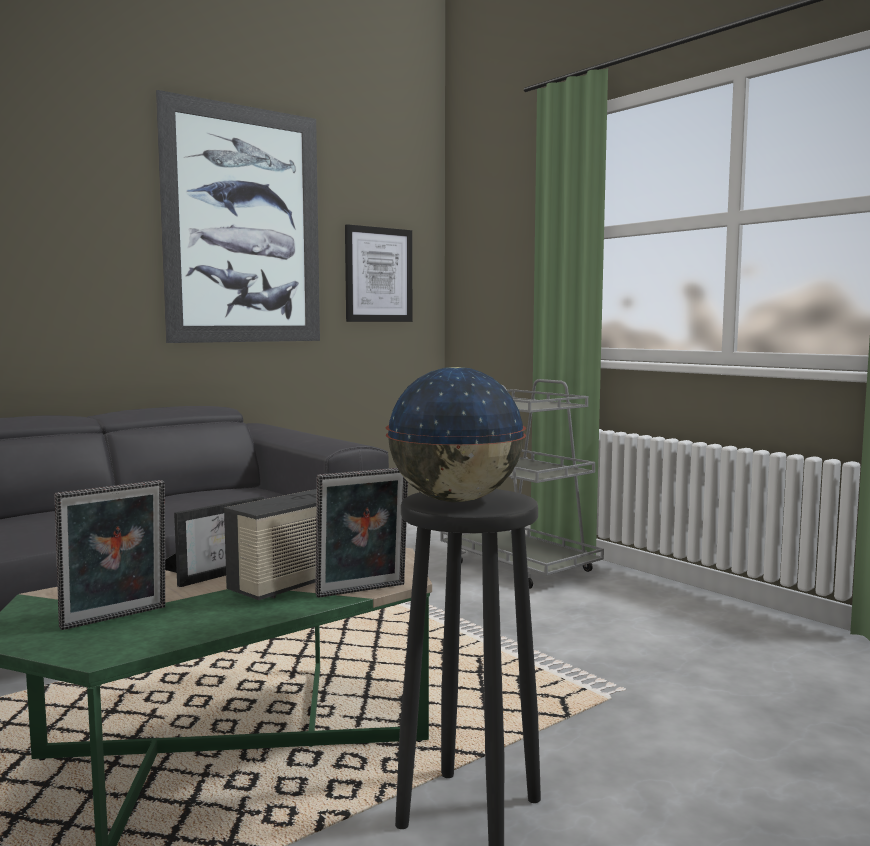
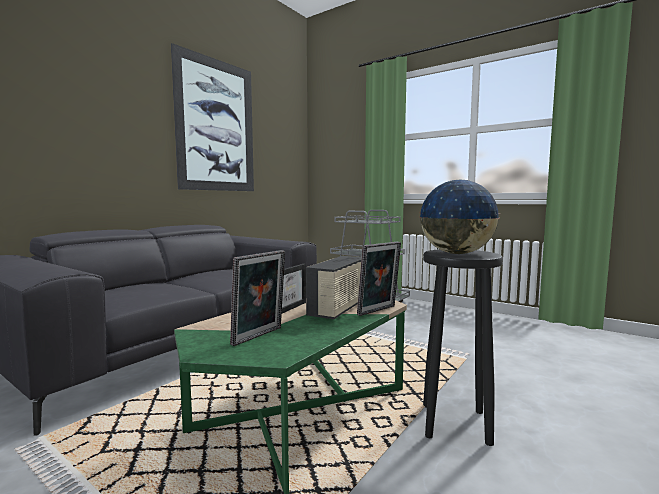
camera: 15 degrees left, 0 degrees up
(378, 275) = (279, 158): picture -> none

